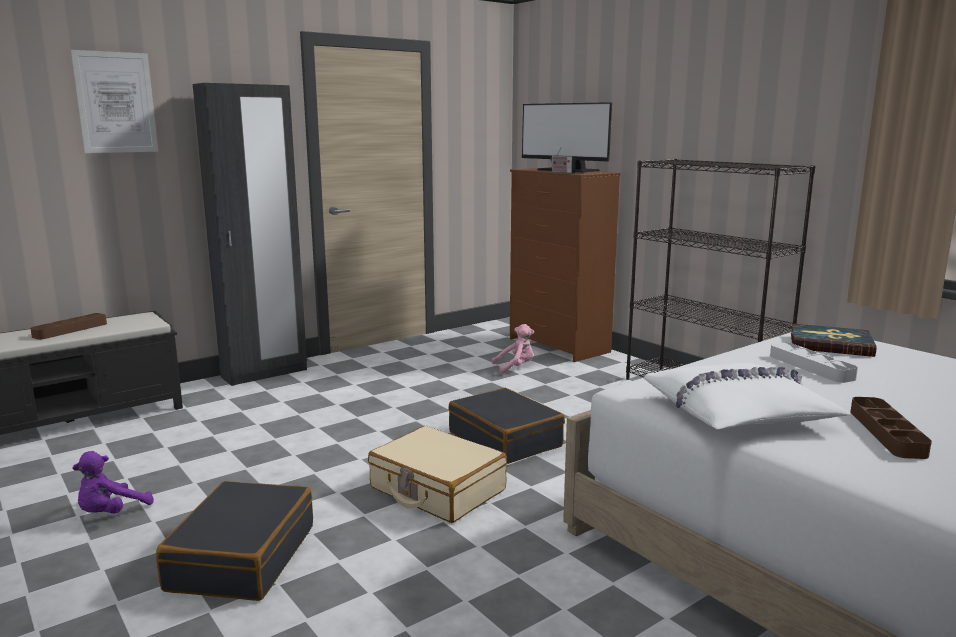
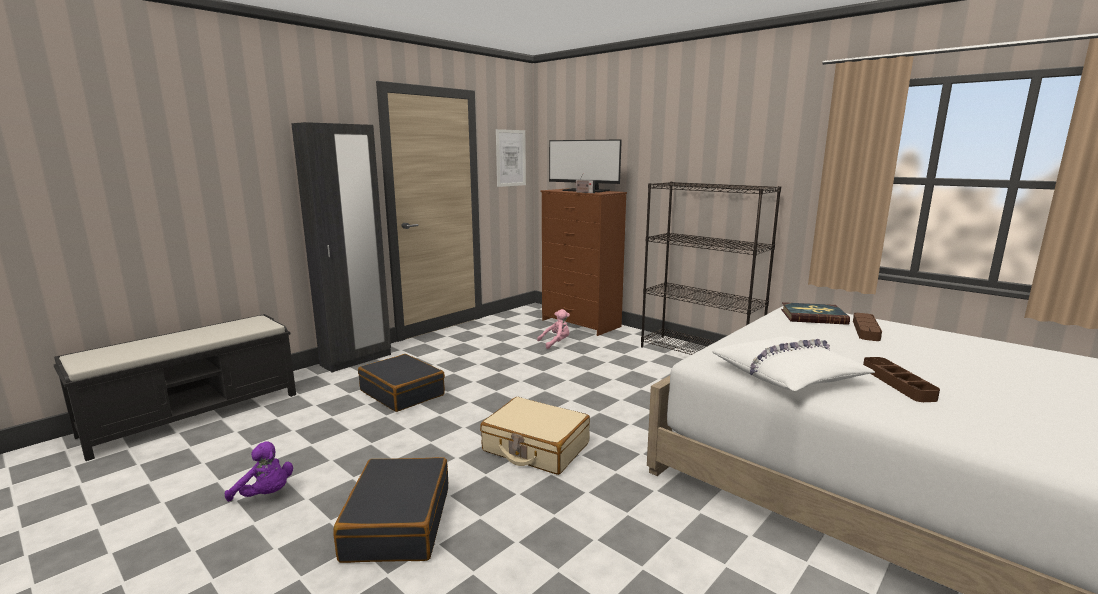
camera: 10 degrees left, 0 degrees up
(70, 330) = (195, 335): brown tray -> brown tray (865, 330)
(111, 513) = (265, 495): purple plush toy -> purple plush toy turned 90 degrees counterclockwise
(116, 102) = (226, 139): picture -> picture (510, 158)
(505, 439) = (572, 401): black suitcase -> black suitcase (402, 393)
(811, 367) = (812, 335): grey tray -> none

